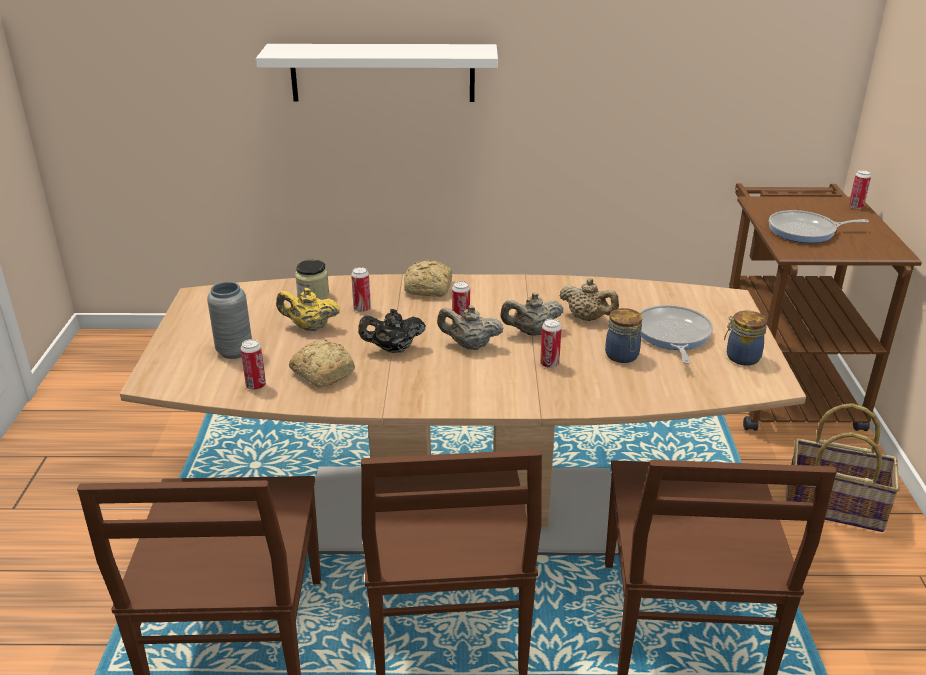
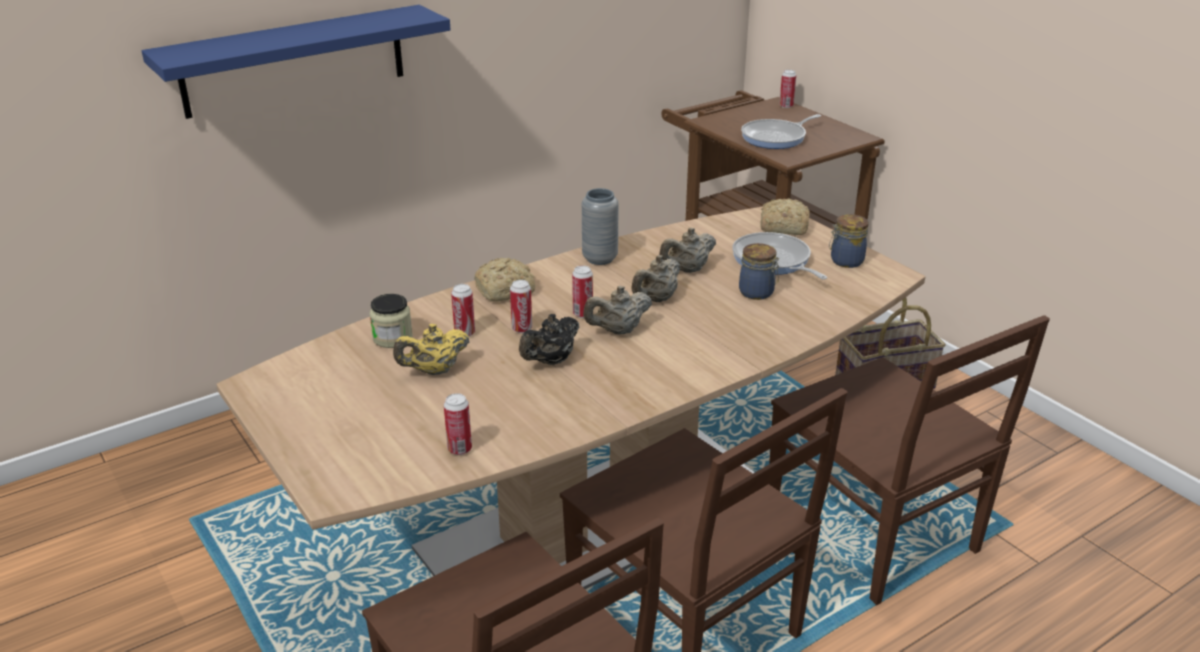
camera: 35 degrees left, 0 degrees up
(234, 351) = (385, 425): grey vase -> grey vase (600, 258)
(323, 372) = (511, 409): bread -> bread (782, 227)
(382, 72) = (294, 61): white shelf -> blue shelf
(549, 364) = (708, 322): can -> can (522, 329)
(587, 318) = (687, 270): beige teapot -> beige teapot turned 150 degrees clockwise

